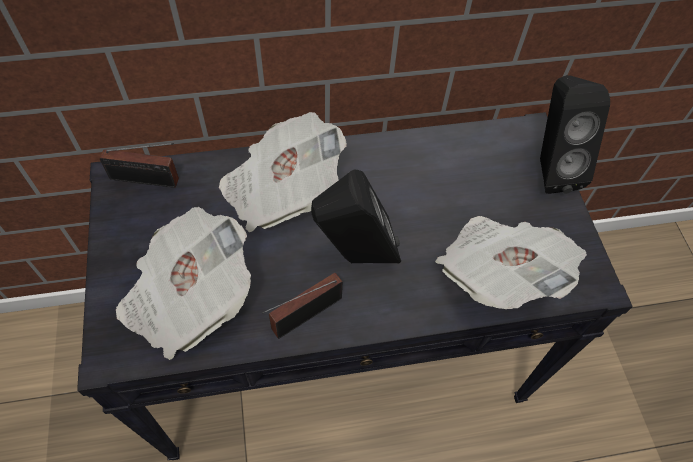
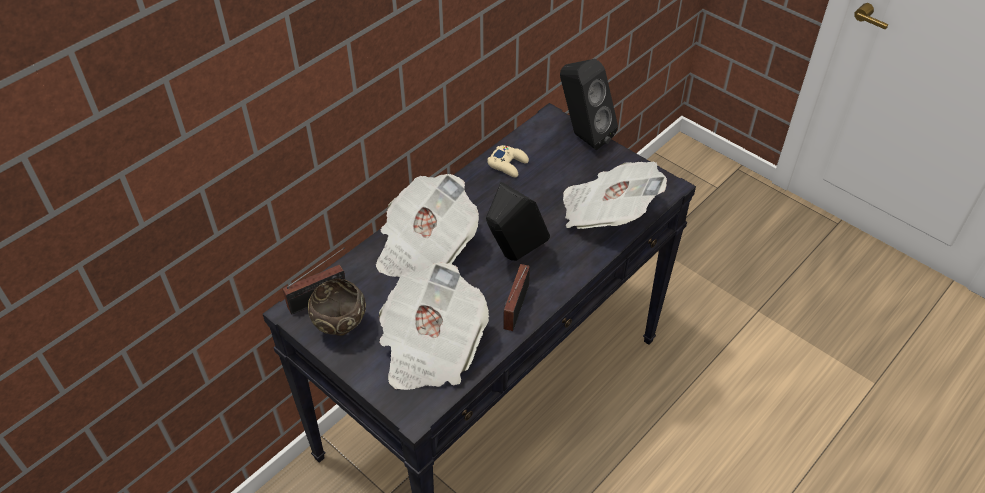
camera: 35 degrees left, 10 degrees down
(134, 222) = (340, 328): none -> brown bowl
(442, 153) = (508, 164): none -> beige game controller

